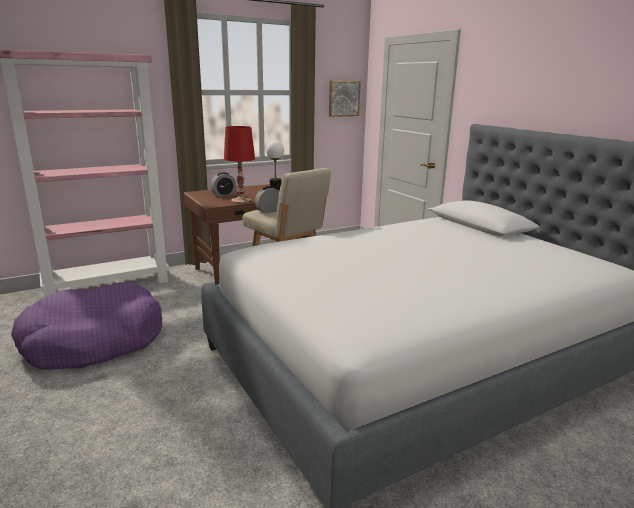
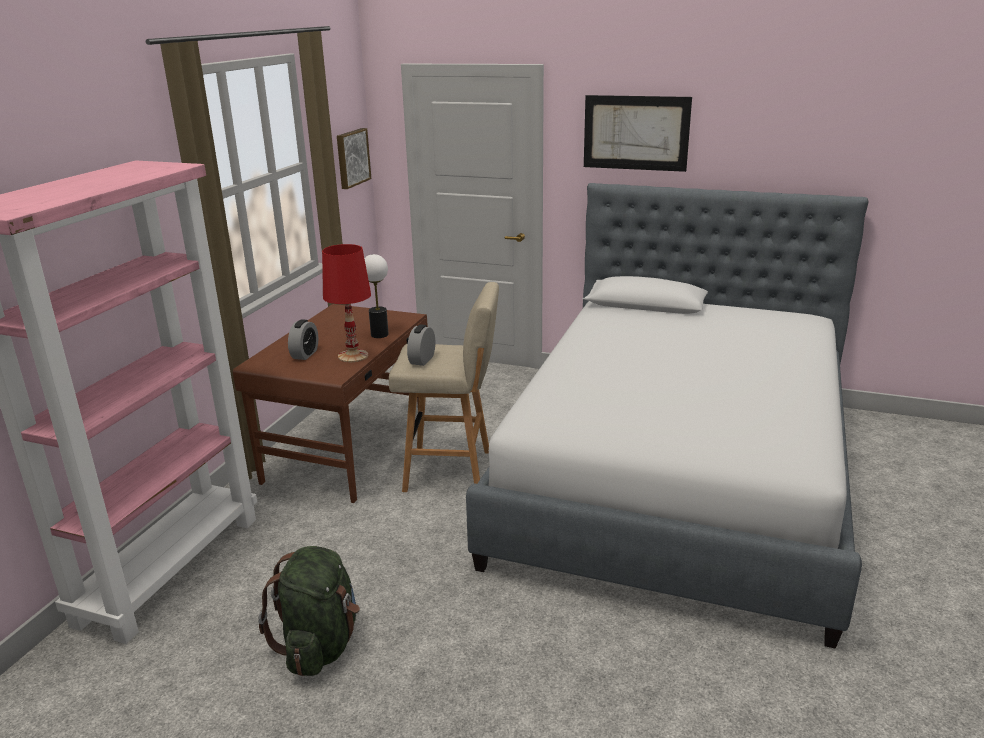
camera: 40 degrees left, 5 degrees up
(93, 341) = (320, 645): purple dog bed -> green backpack
(513, 82) = (636, 133): none -> picture

